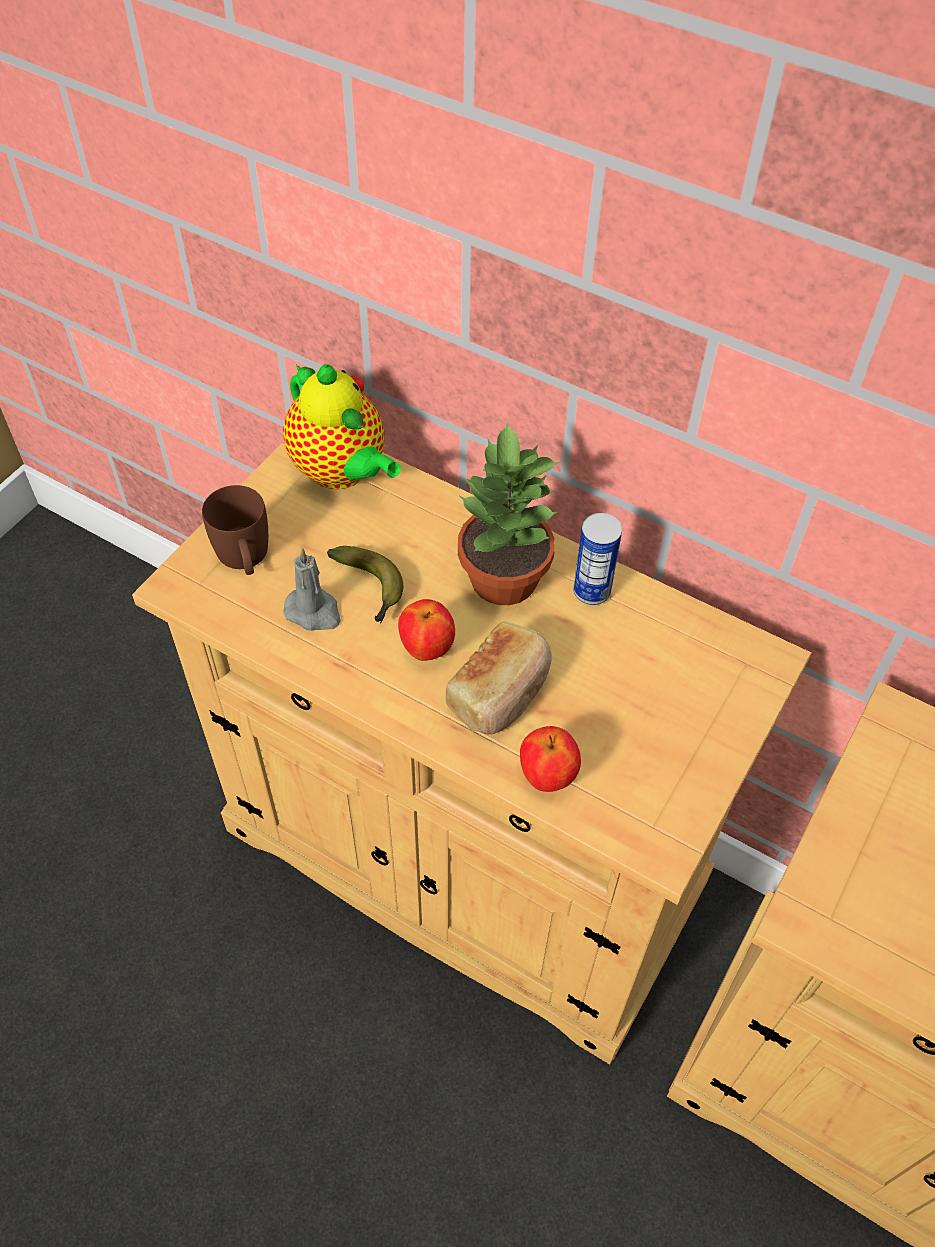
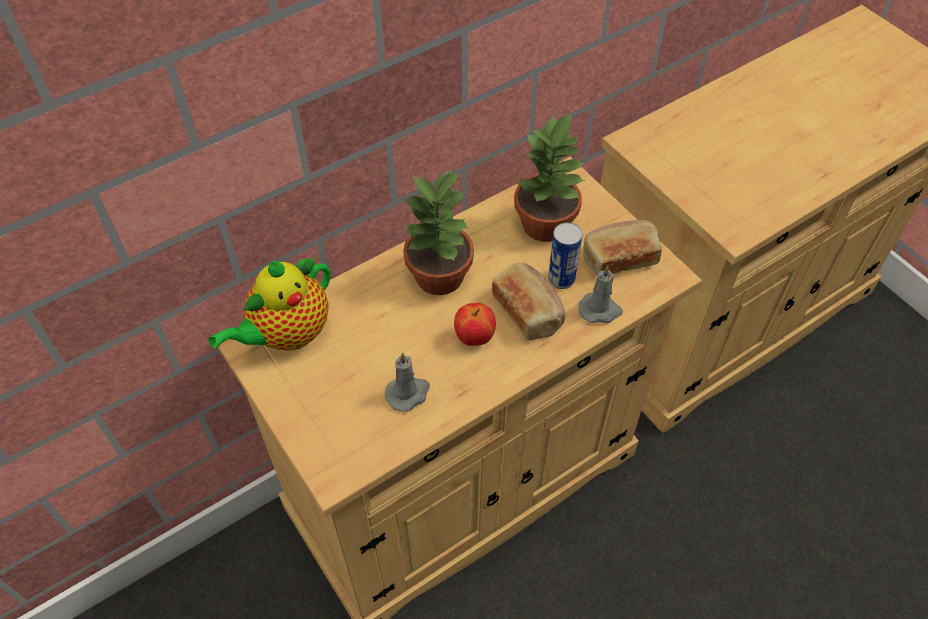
camera: 65 degrees left, 0 degrees up
(245, 559) = (334, 422): brown mug -> none
(342, 472) = (287, 334): teapot -> teapot turned 150 degrees clockwise
(370, 589) = (406, 353): banana -> none
(547, 776) = (600, 310): apple -> grey candle
(591, 591) = (474, 235): can -> can (561, 279)
(656, 771) = (619, 257): none -> bread
(661, 665) = (546, 224): none -> potted plant

